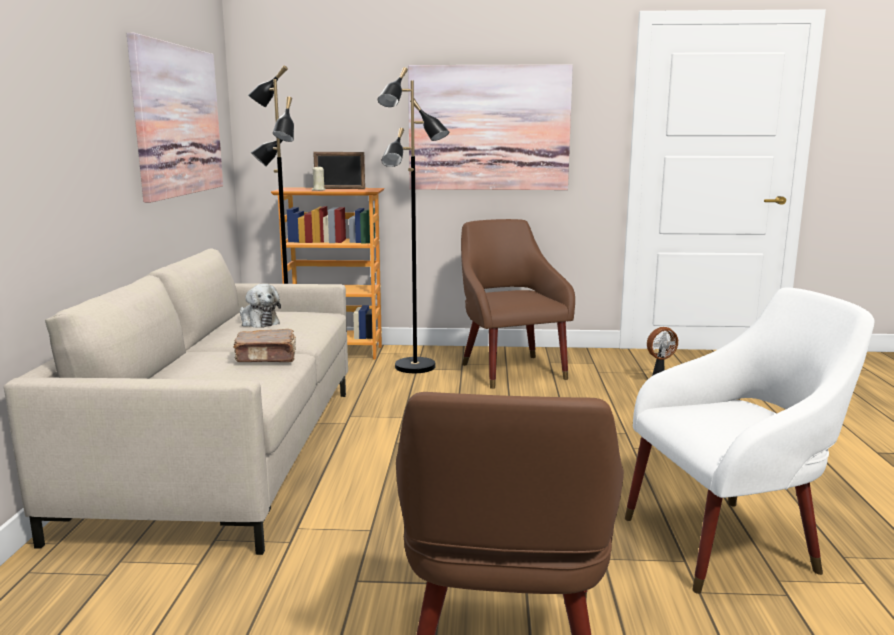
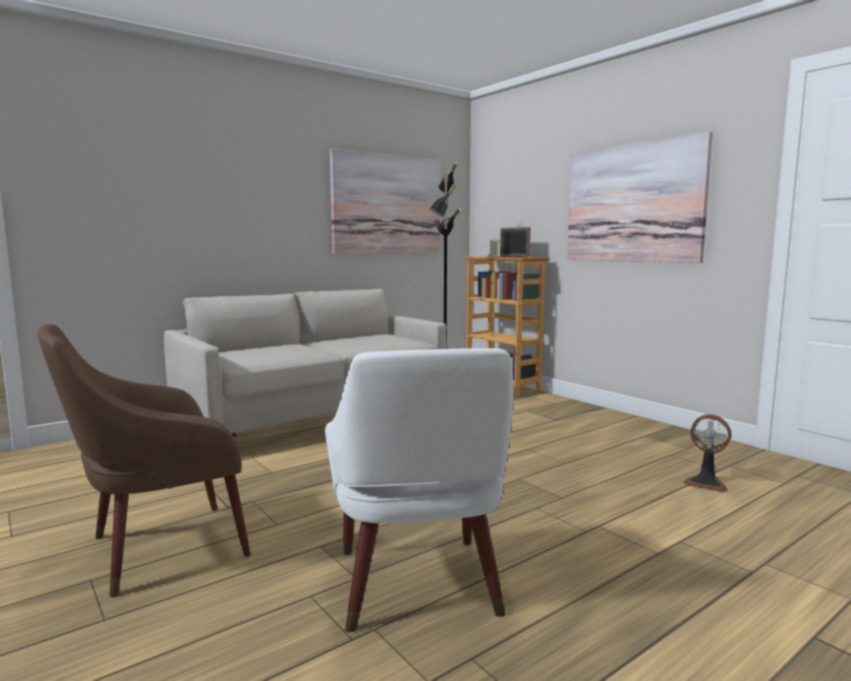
camera: 50 degrees right, 5 degrees down
(258, 322) = (367, 338): plush toy -> none
(267, 358) = (305, 351): brown book -> none
(415, 367) = (528, 409): black floor lamp -> none
(510, 369) = (596, 430): brown armchair -> none
(729, 541) = (418, 590): white armchair -> white armchair turned 45 degrees clockwise

